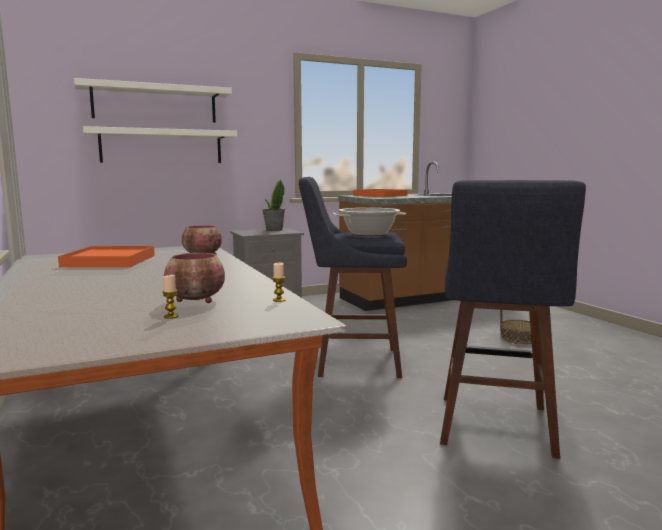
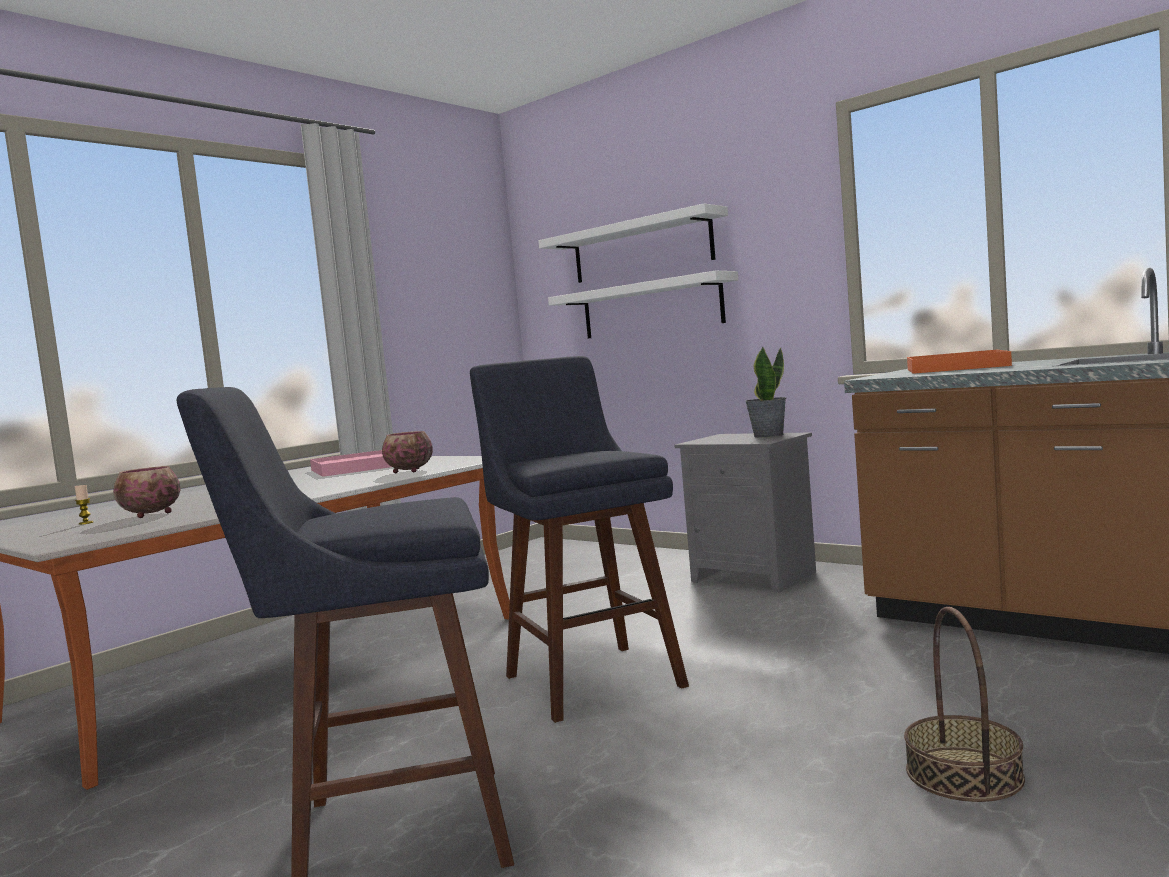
camera: 65 degrees right, 5 degrees down
(109, 261) = (355, 468): orange tray -> pink tray
(279, 300) = (150, 525): candle -> none
(369, 234) = (566, 456): cooking pot -> none

